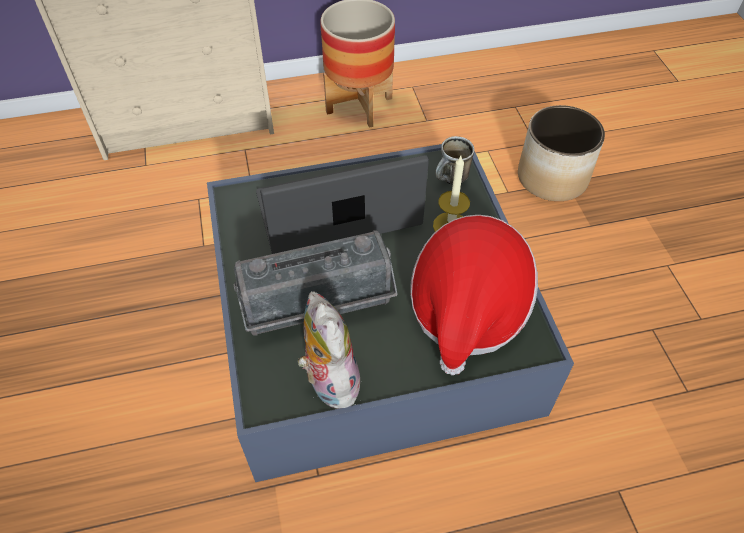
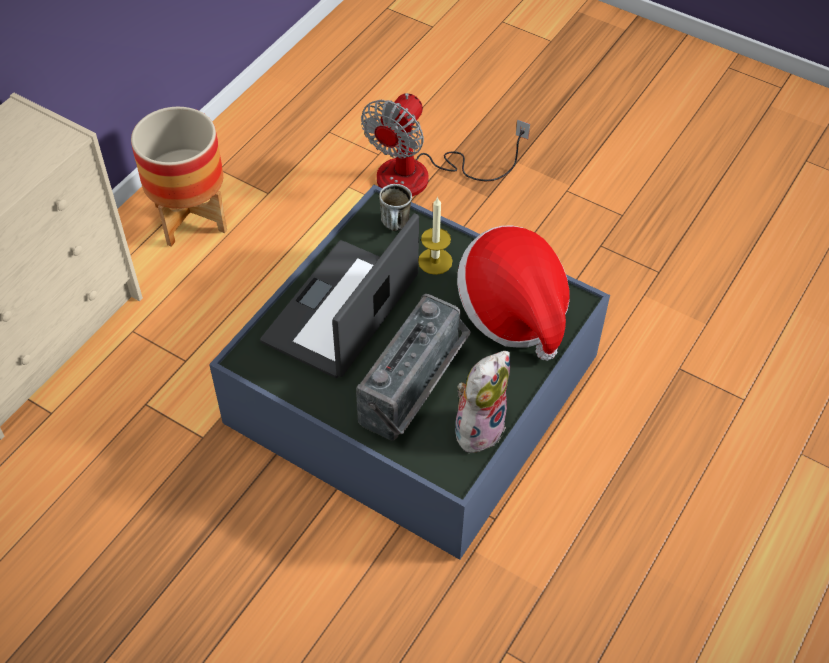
camera: 45 degrees left, 0 degrees up
(329, 380) = (478, 426): plush toy -> plush toy turned 105 degrees clockwise
(552, 178) = (423, 176): planter -> fan

